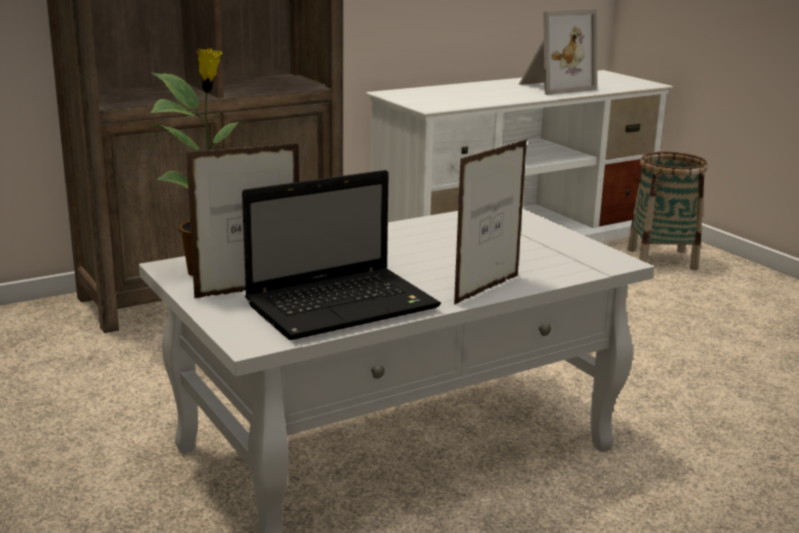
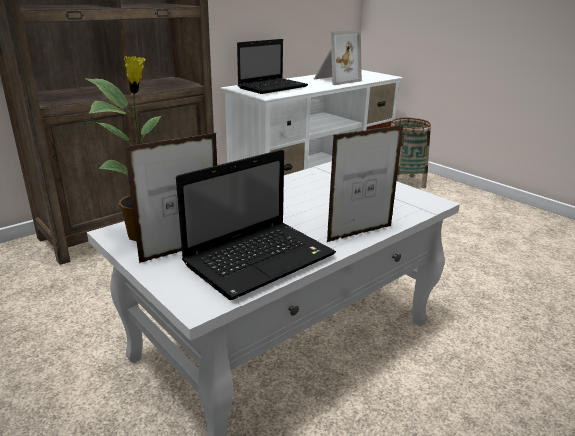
camera: 10 degrees left, 5 degrees up
(447, 94) = (273, 87): none -> laptop
(487, 289) = (359, 234): picture frame -> picture frame turned 150 degrees counterclockwise

